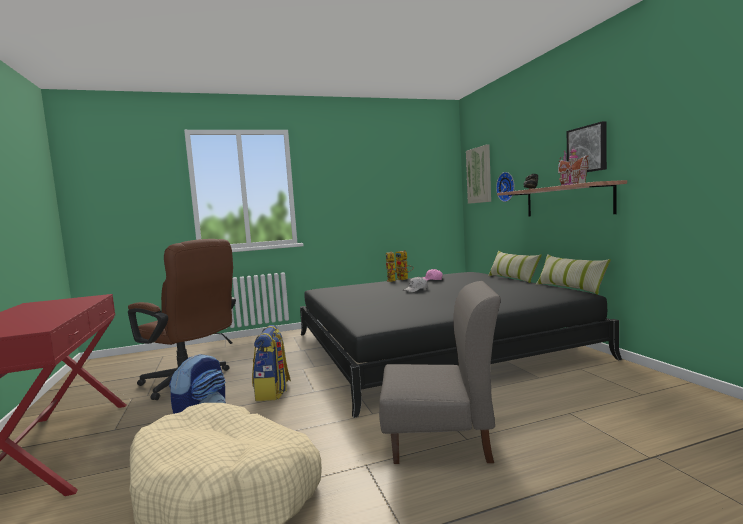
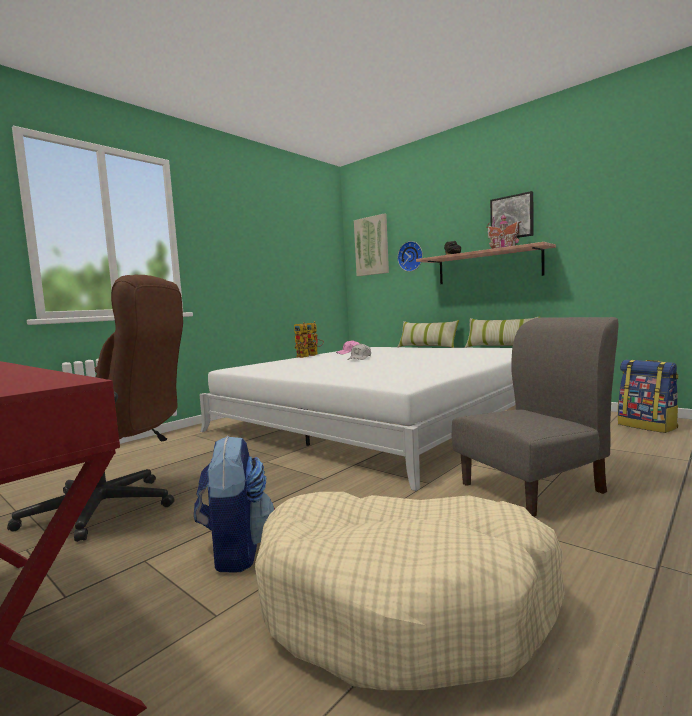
camera: 30 degrees left, 0 degrees up
(273, 392) = (269, 490): backpack -> backpack (647, 426)
(434, 345) = (381, 418): black bed -> white bed

